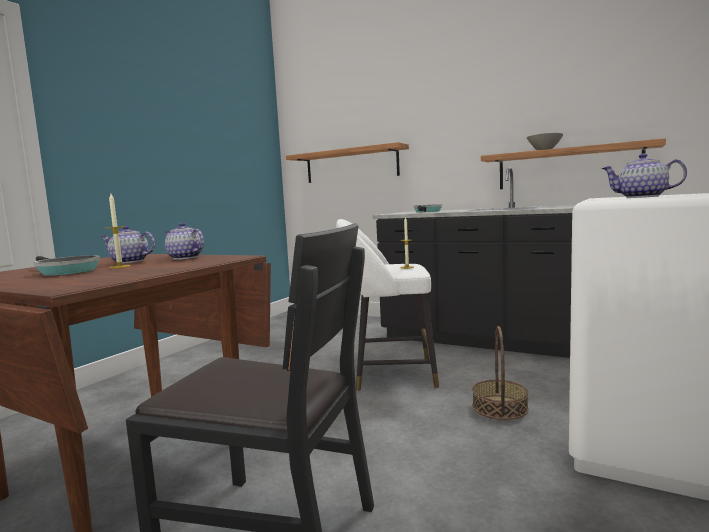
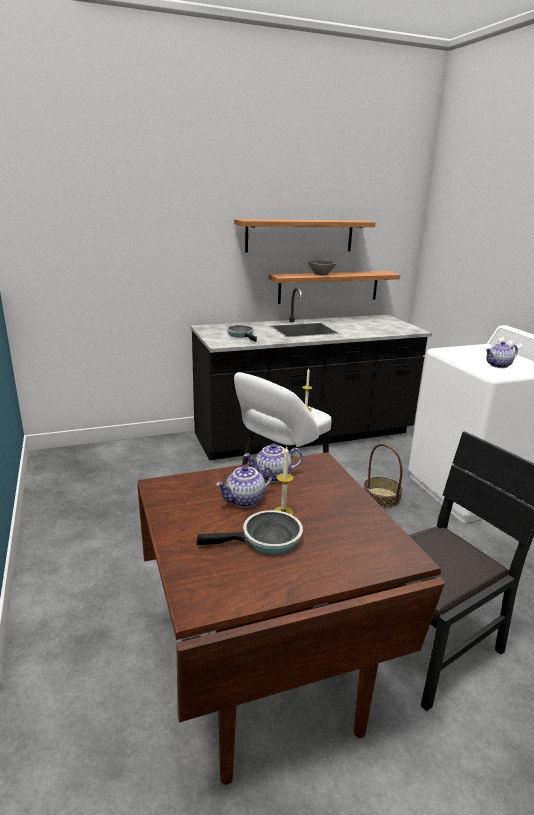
camera: 50 degrees left, 15 degrees up
(351, 165) = (116, 272): shelf -> shelf (300, 235)

